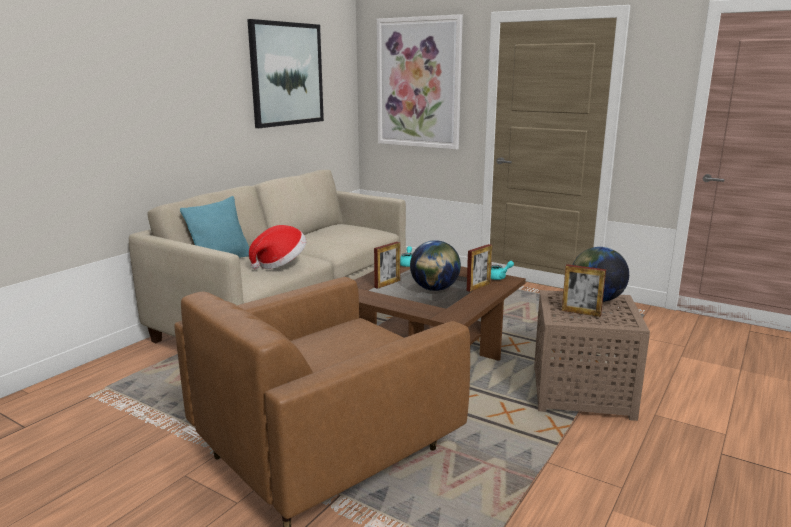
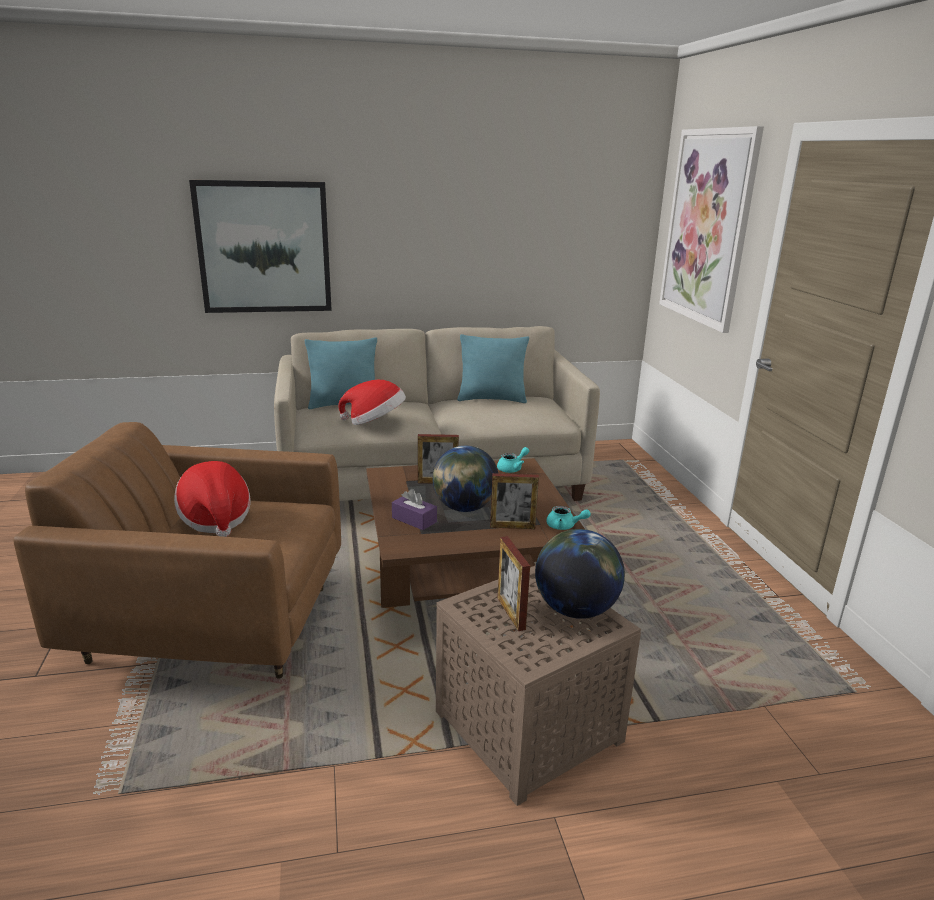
camera: 45 degrees right, 5 degrees up
(287, 74) = (524, 203): picture -> picture (264, 247)
(317, 231) = (492, 399): none -> turquoise pillow
(320, 351) = (215, 519): none -> hat
(425, 304) = (414, 520): none -> purple tissue box

